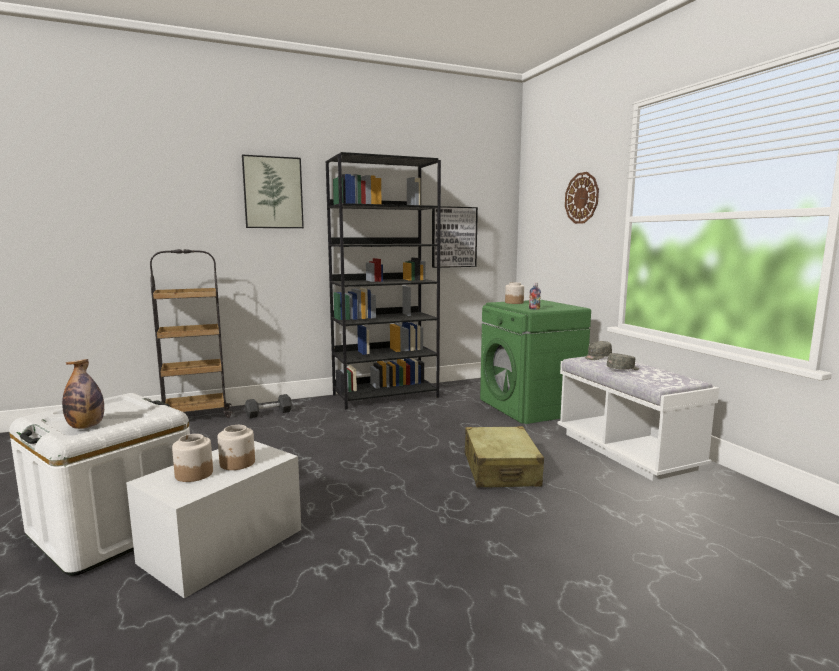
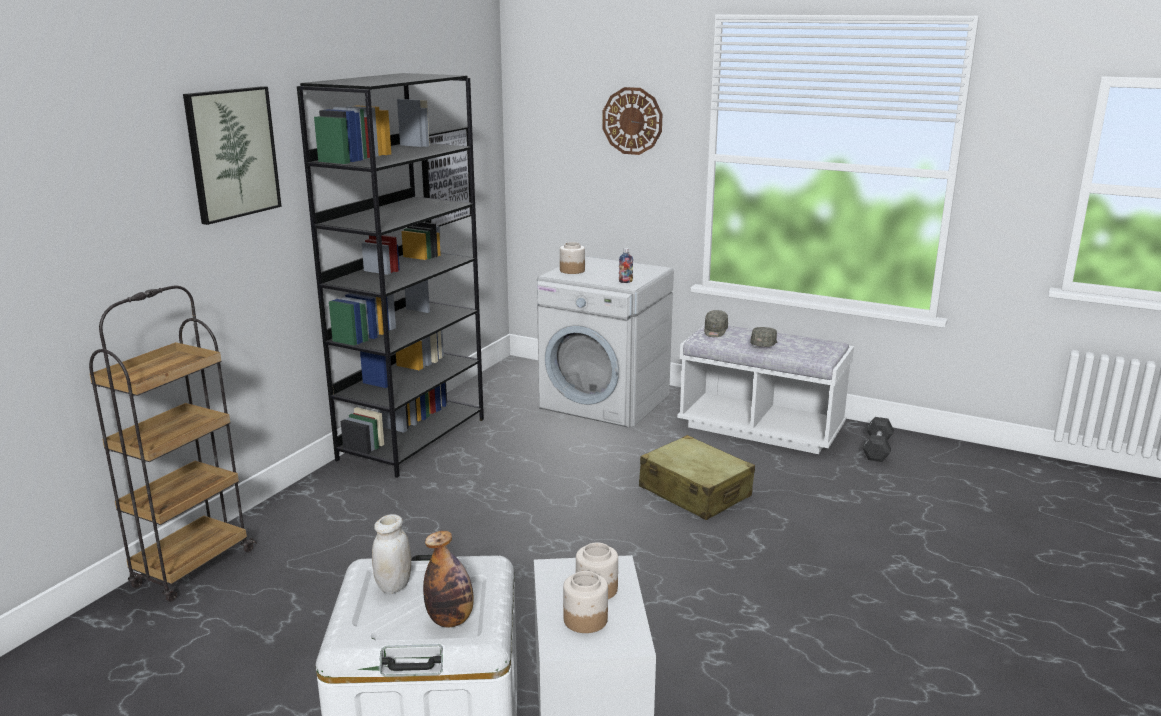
camera: 40 degrees left, 10 degrees up
(112, 406) = (394, 586): none -> white jar
(269, 413) = (300, 522): black dumbbell -> black dumbbell (877, 449)
(529, 407) = (603, 402): green washing machine -> white washing machine

